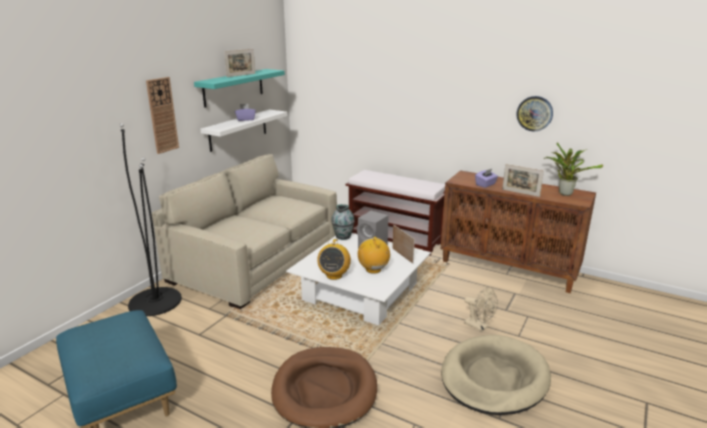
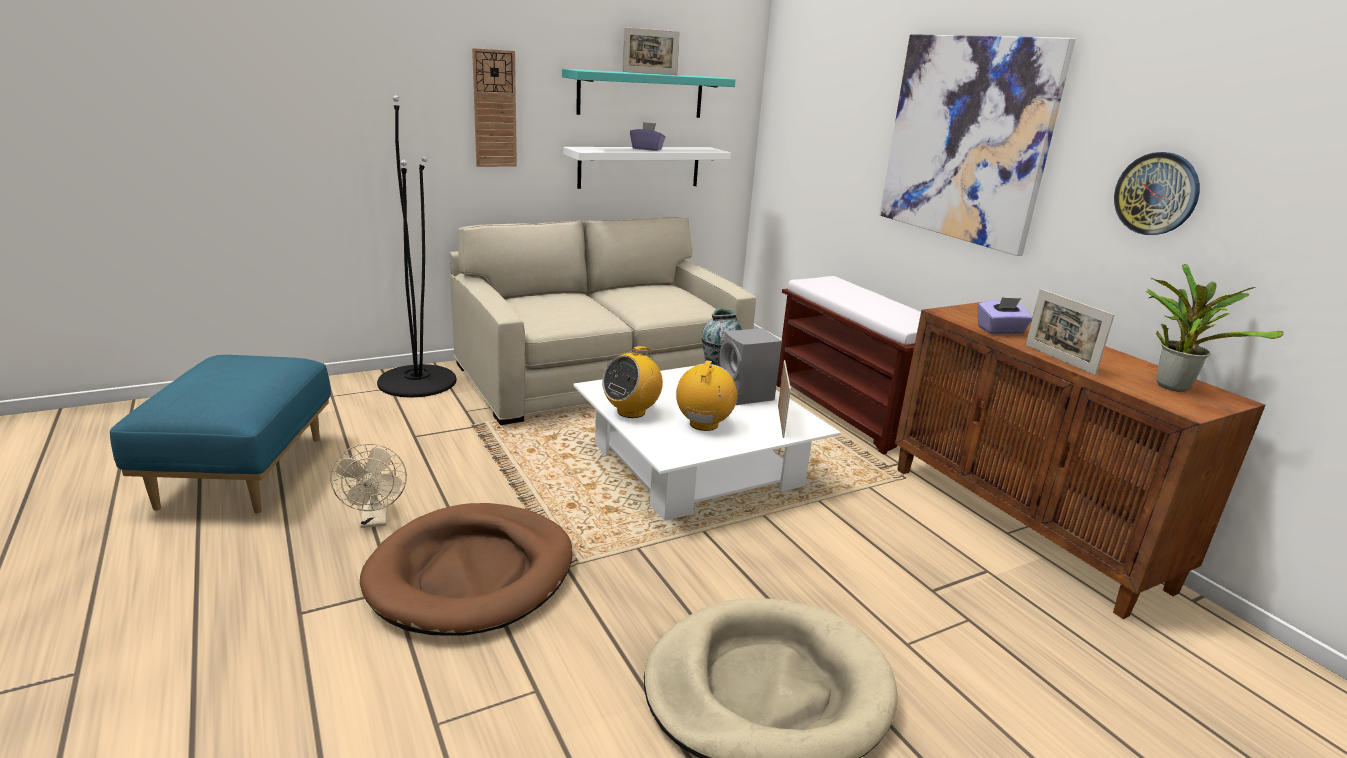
camera: 30 degrees right, 0 degrees up
(433, 94) = (966, 139): none -> picture
(479, 326) = (843, 595): beige fan -> beige fan (375, 520)

